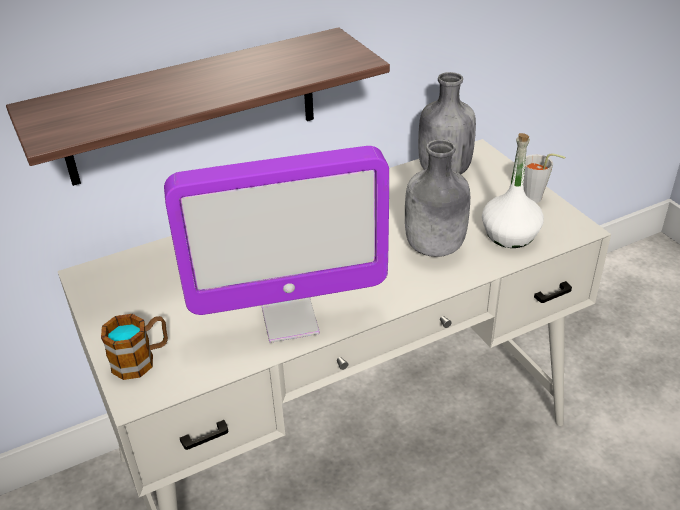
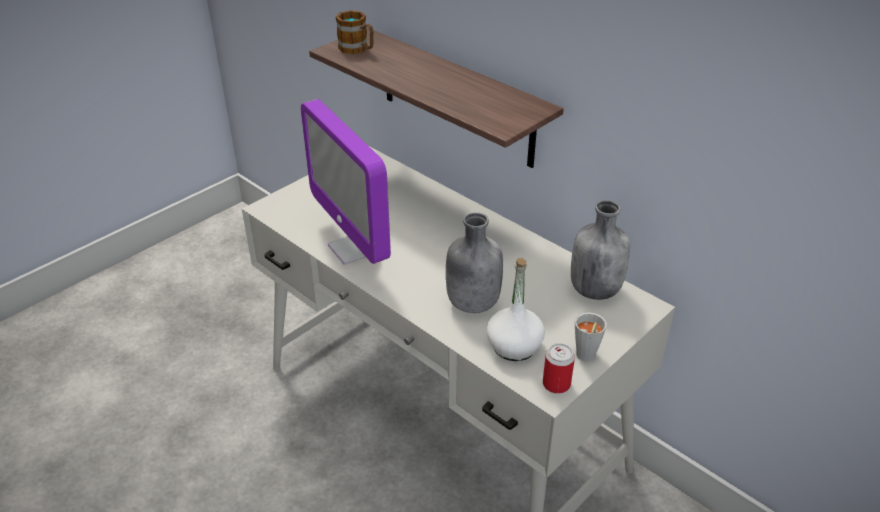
camera: 70 degrees right, 0 degrees up
(141, 359) = (296, 200): mug -> mug (357, 49)
(568, 222) = (556, 384): none -> can

